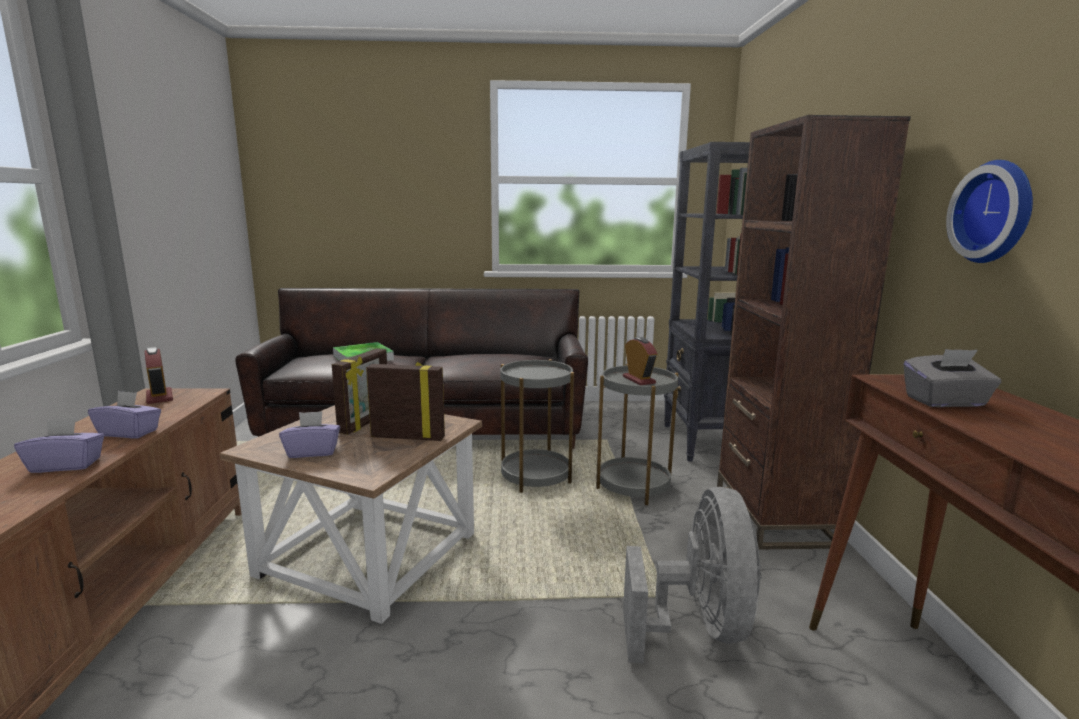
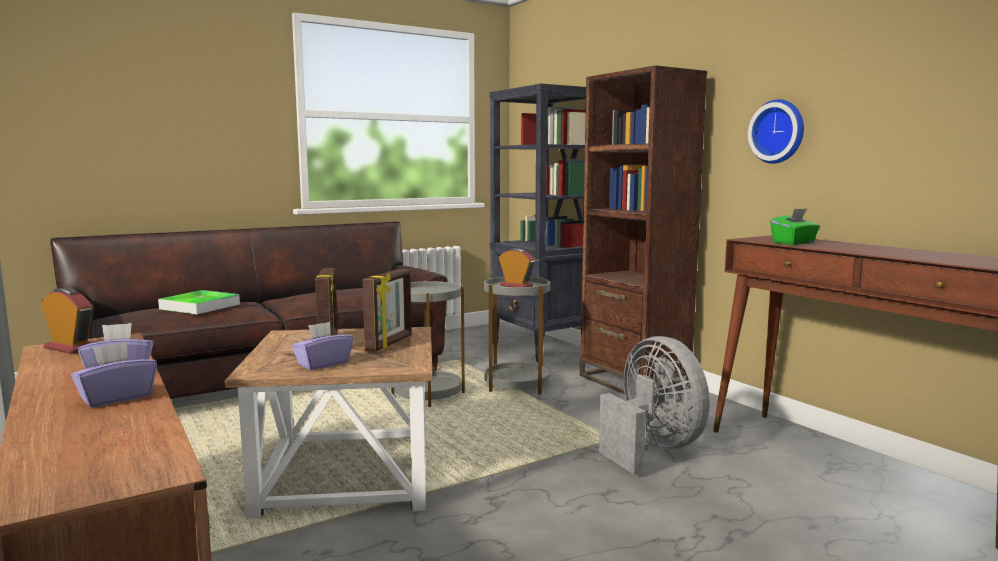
camera: 30 degrees left, 5 degrees down
(408, 437) = (390, 343): picture frame -> picture frame turned 135 degrees clockwise
(945, 402) = (794, 243): grey tissue box -> green tissue box

